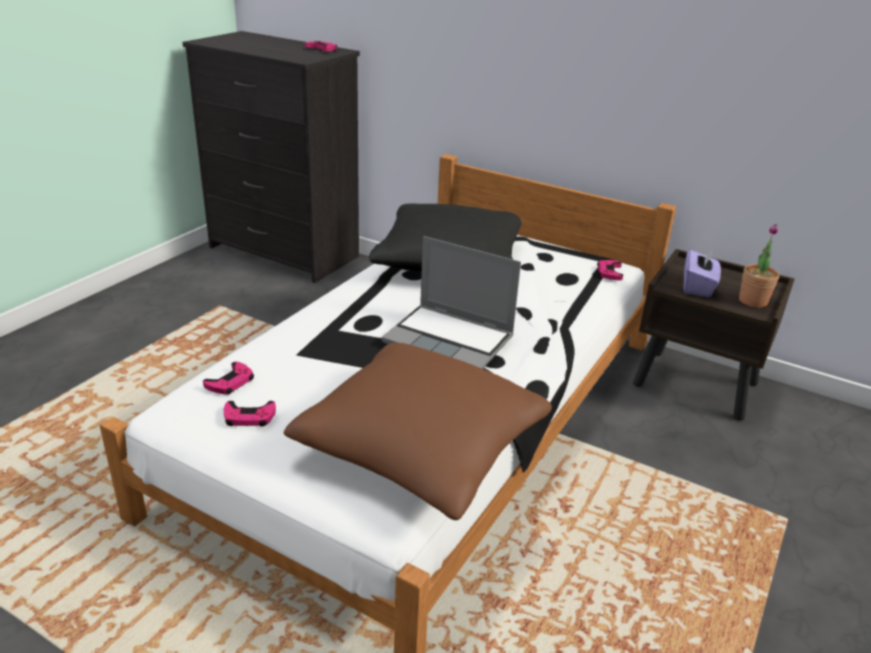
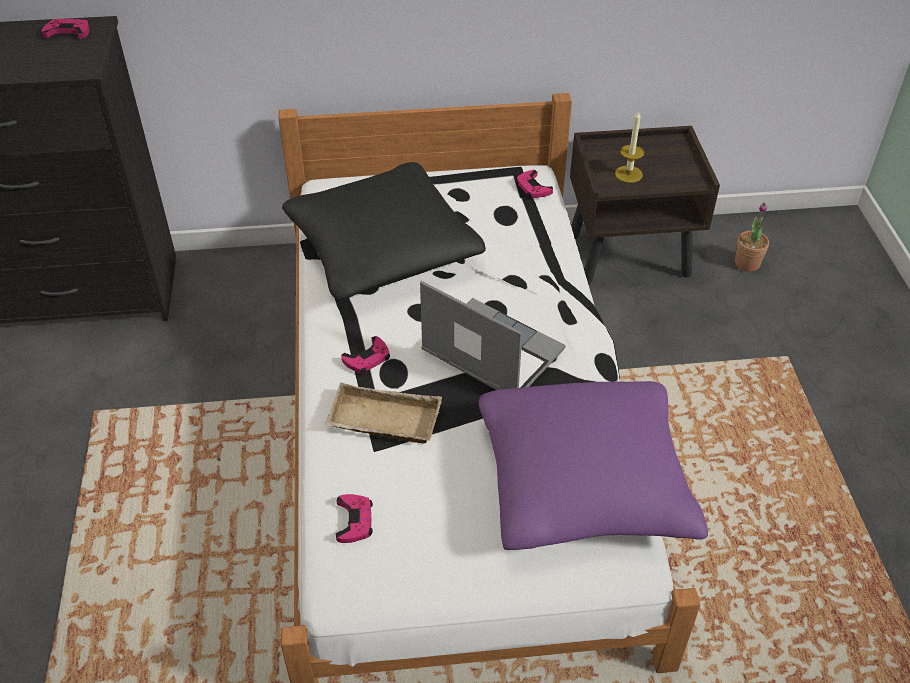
camera: 35 degrees left, 15 degrees up
(249, 417) = (417, 546): pink game controller -> pink game controller (367, 359)
(323, 343) = (382, 422): none -> beige tray
(420, 448) = (584, 483): brown pillow -> purple pillow
(450, 340) = (490, 352): laptop -> laptop turned 135 degrees counterclockwise
(697, 287) = (628, 174): purple tissue box -> candle
(753, 301) = (681, 170): potted plant -> potted plant (747, 263)

